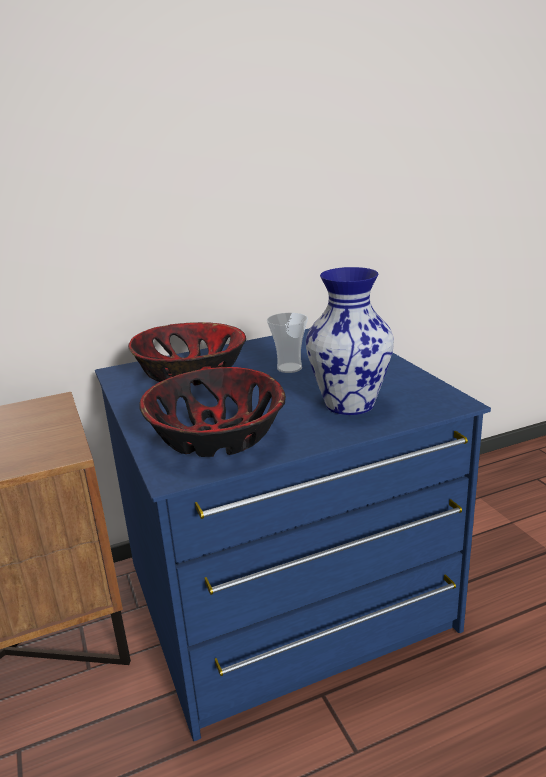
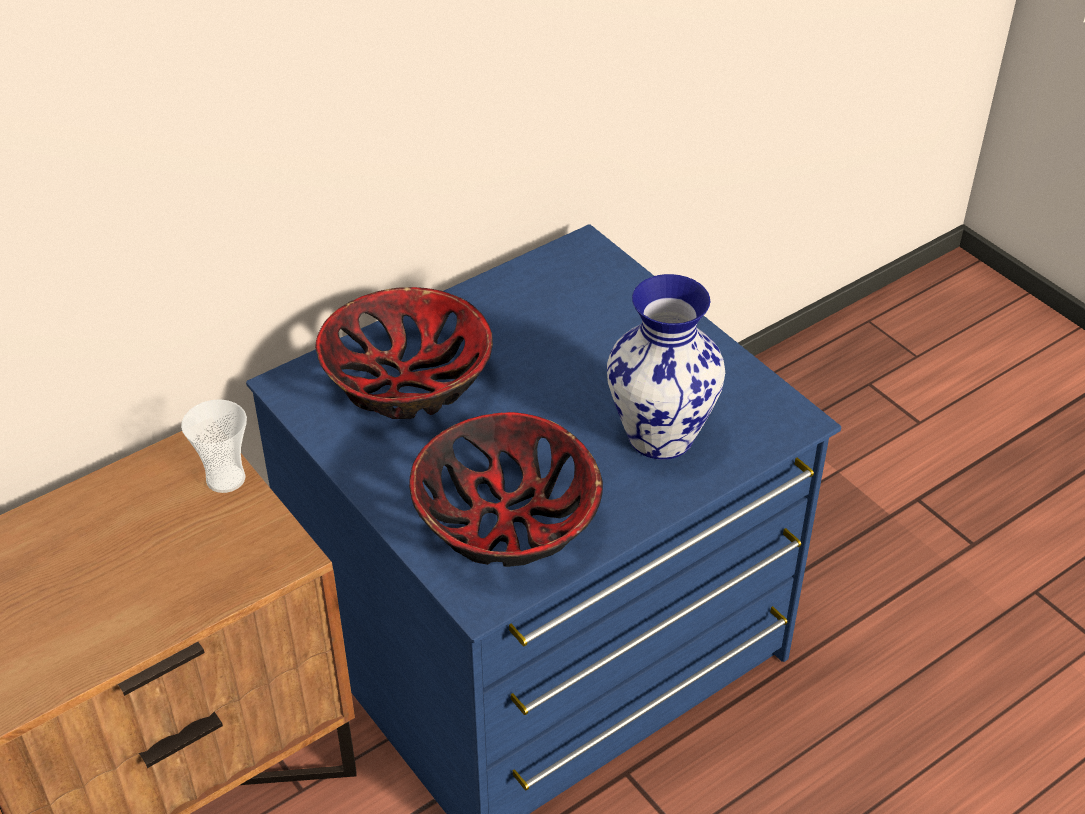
camera: 15 degrees left, 20 degrees up
(289, 368) = (551, 357): cup -> cup (226, 479)

